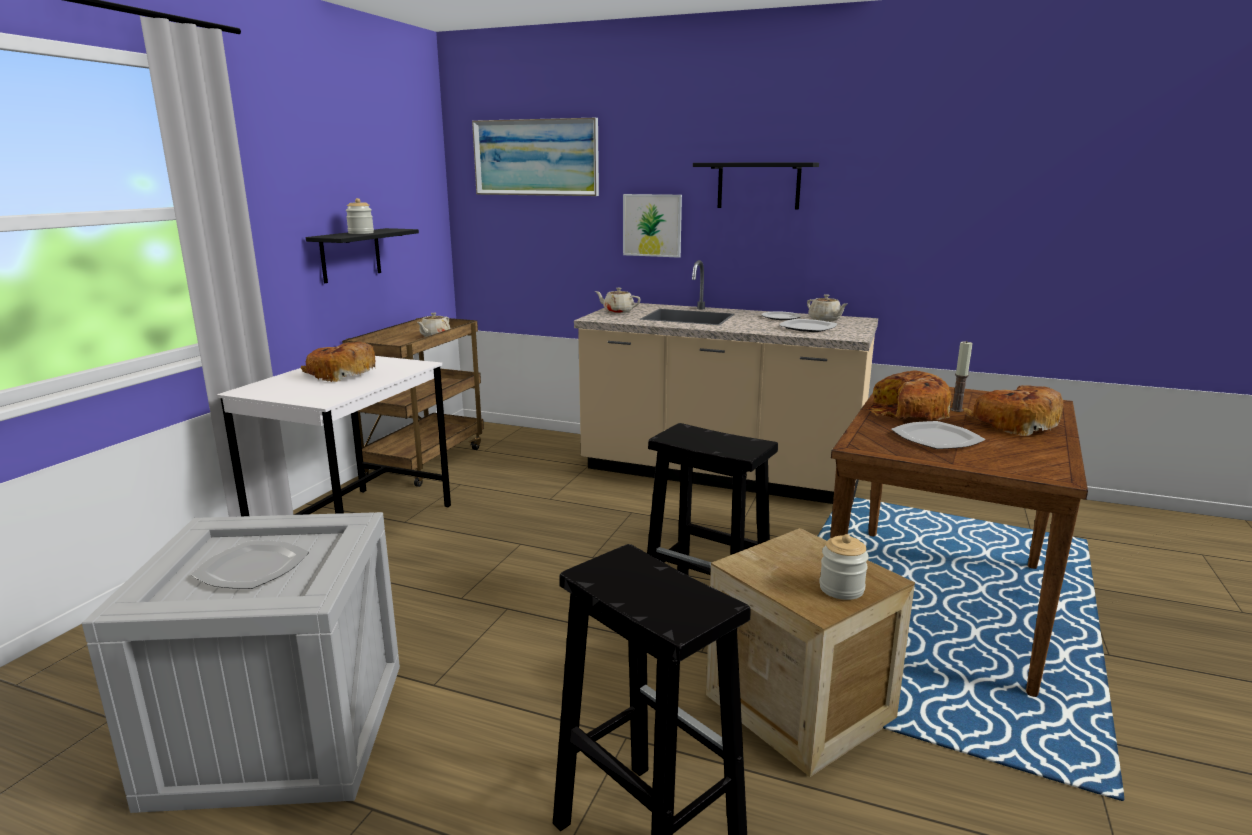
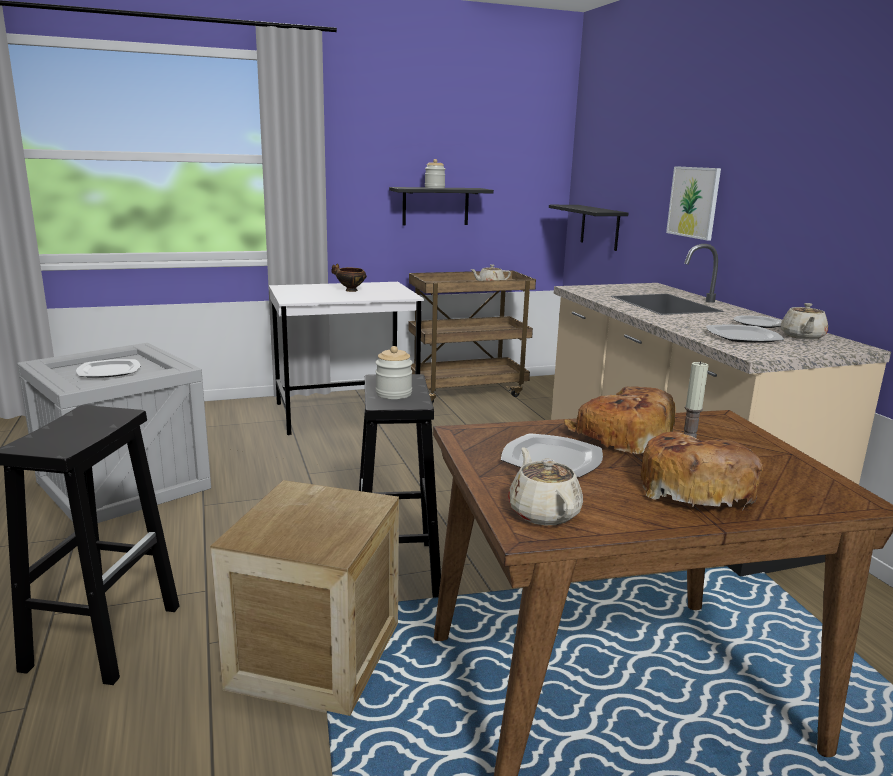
camera: 50 degrees right, 0 degrees up
(341, 374) = (350, 290): bread -> bowl
(536, 157) = (624, 128): picture -> none
(618, 311) = (618, 288): beige teapot -> beige teapot (543, 512)
(758, 185) = (789, 159): black shelf -> black shelf (600, 227)
(841, 589) = (292, 538): jar -> jar (393, 394)

